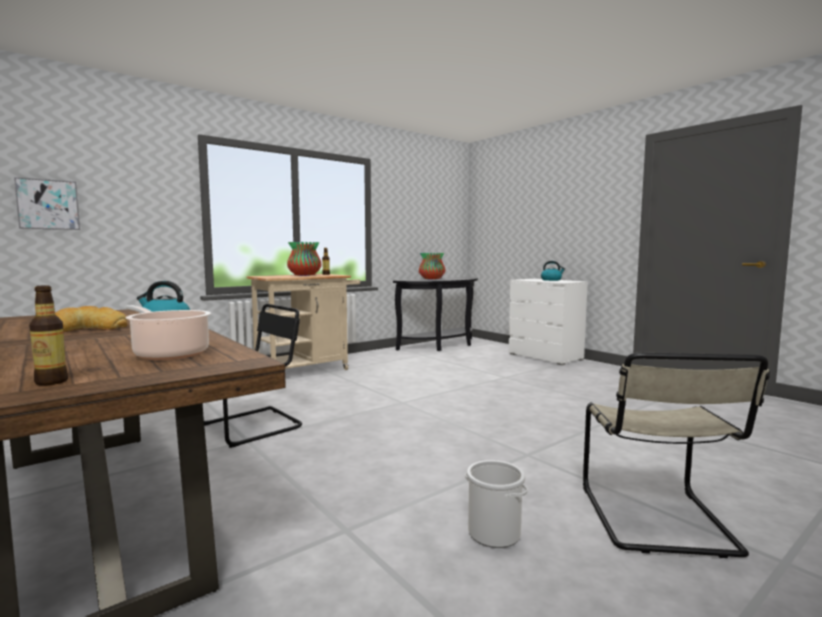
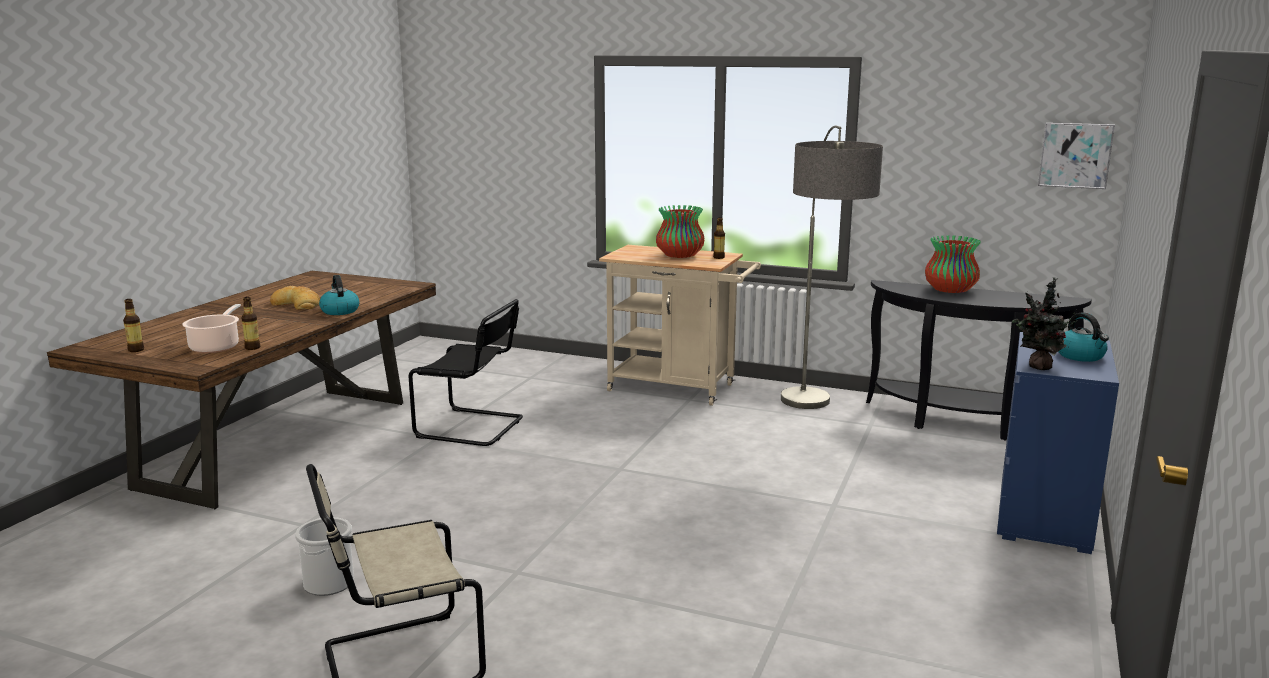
camera: 60 degrees right, 10 degrees up
(48, 204) = (460, 149): picture -> picture (1075, 155)
(219, 345) = (252, 348): none -> bottle
(405, 360) = (815, 422): none -> floor lamp
(545, 357) = (1043, 515): white dresser -> blue dresser
(561, 282) = (1038, 367): none -> potted plant

